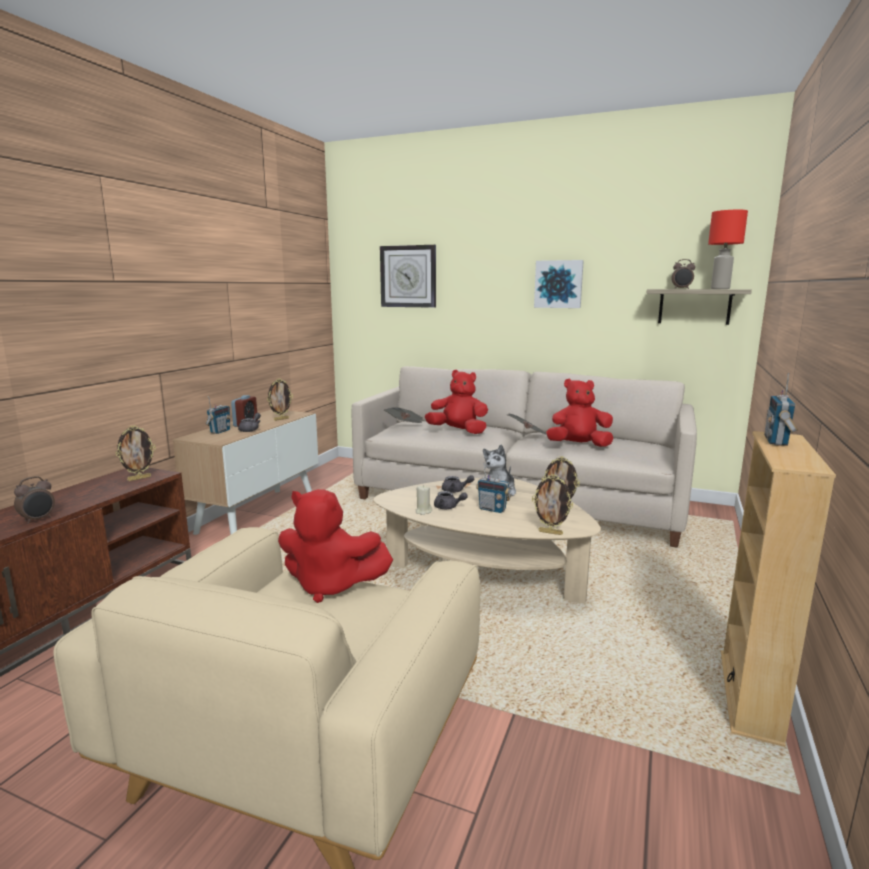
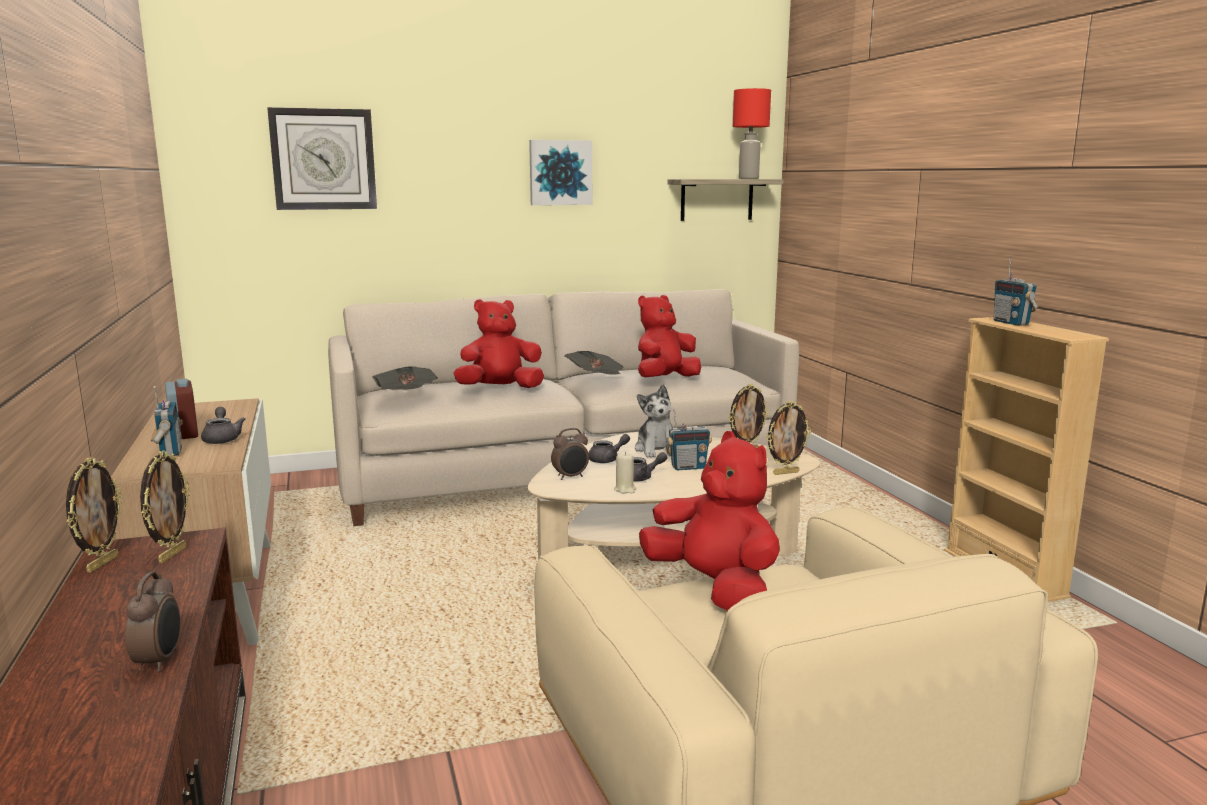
camera: 40 degrees left, 0 degrees up
(281, 419) = (229, 415): picture frame -> picture frame (102, 564)
(331, 586) = (714, 588): red plush toy -> red plush toy turned 105 degrees counterclockwise
(681, 289) = (708, 178): alarm clock -> alarm clock (570, 477)

